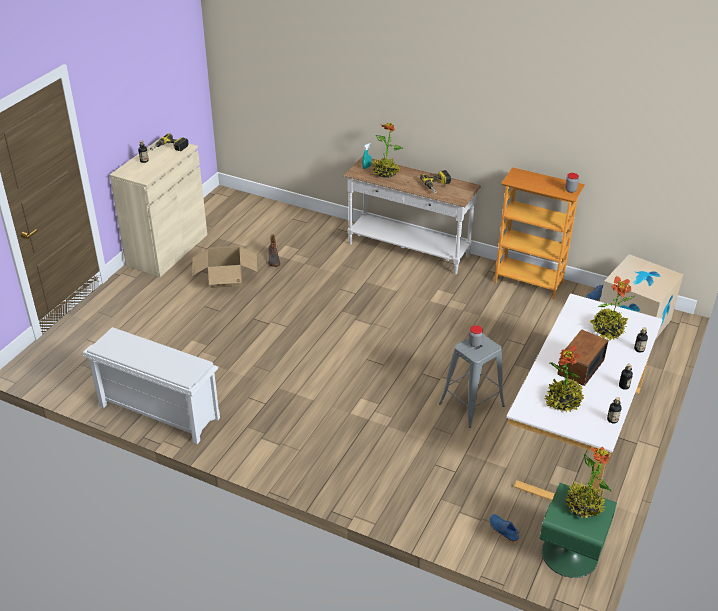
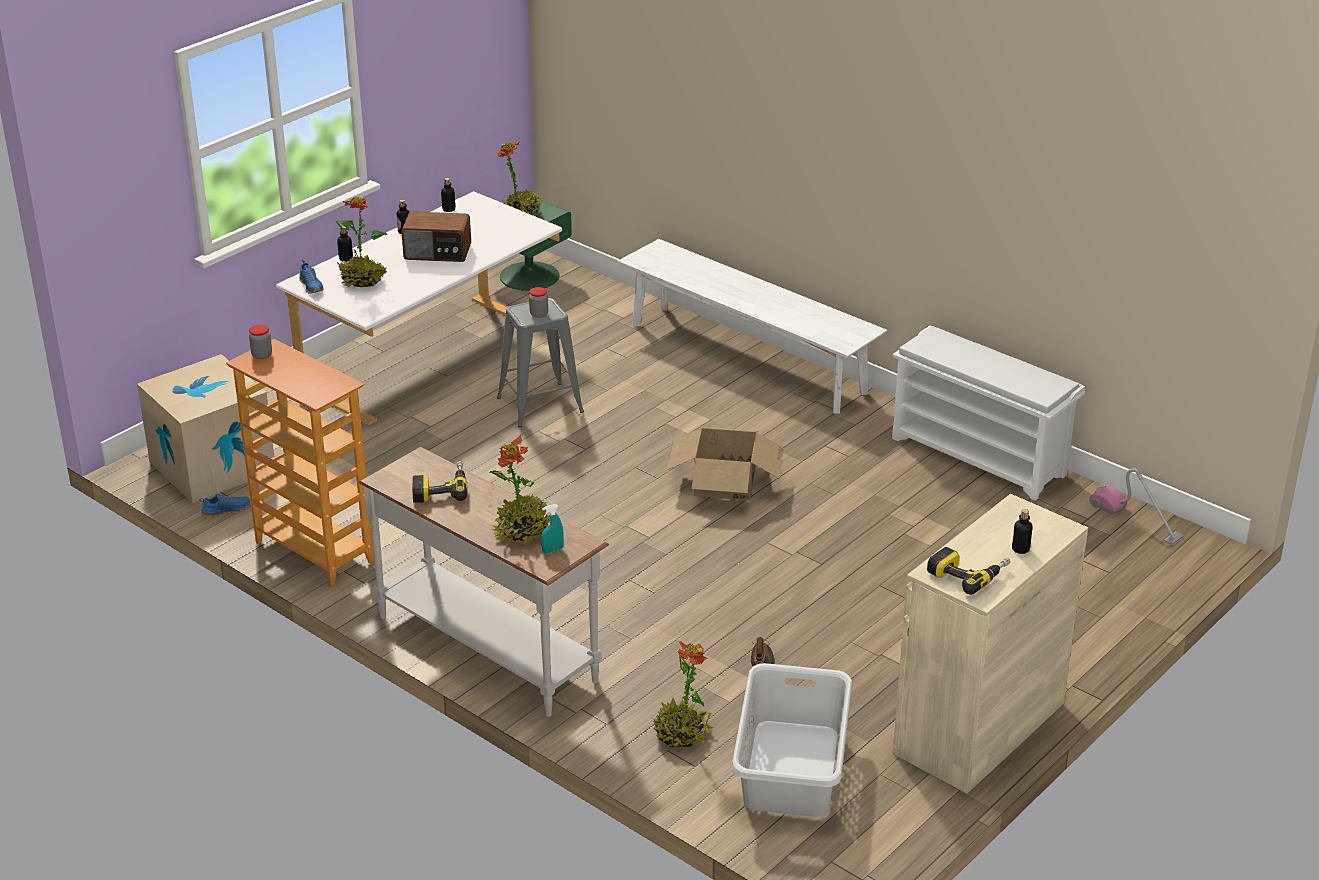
camera: 165 degrees left, 5 degrees down
(61, 378) = (1135, 520): none -> vacuum cleaner
(226, 278) = (861, 646): cardboard box -> cardboard box (725, 482)
(250, 224) = (792, 768): none -> grey laundry basket
(342, 481) = (747, 358): none -> white bench
(503, 531) = (586, 298): blue shoe -> blue shoe (312, 286)
(563, 401) = (487, 228): potted plant -> potted plant (681, 734)
(579, 367) = (438, 252): radio -> radio turned 45 degrees clockwise

